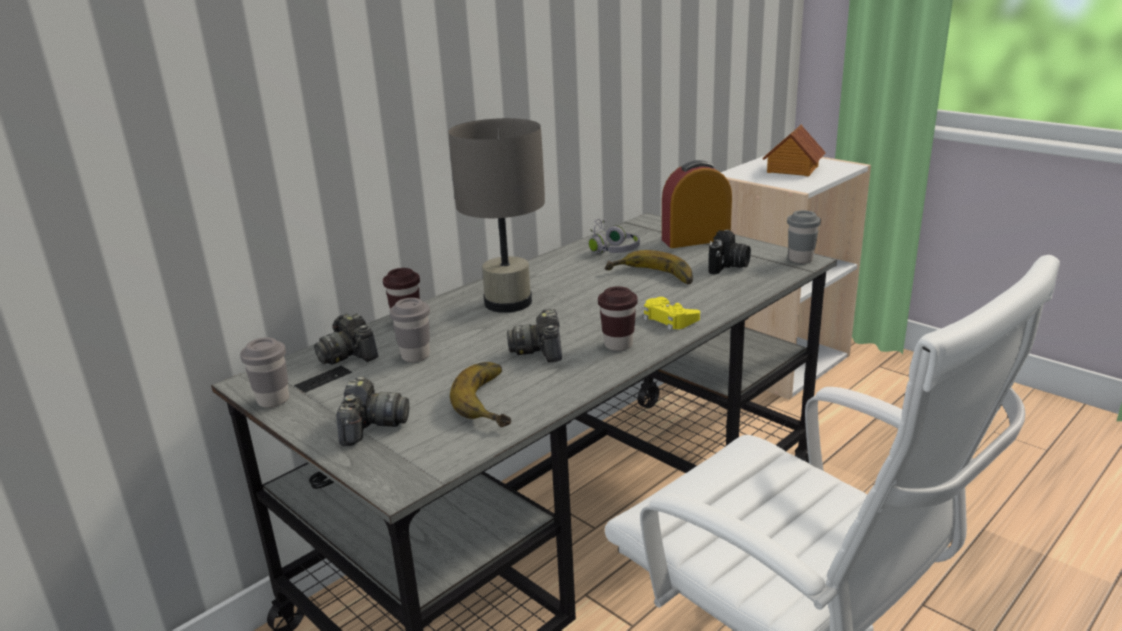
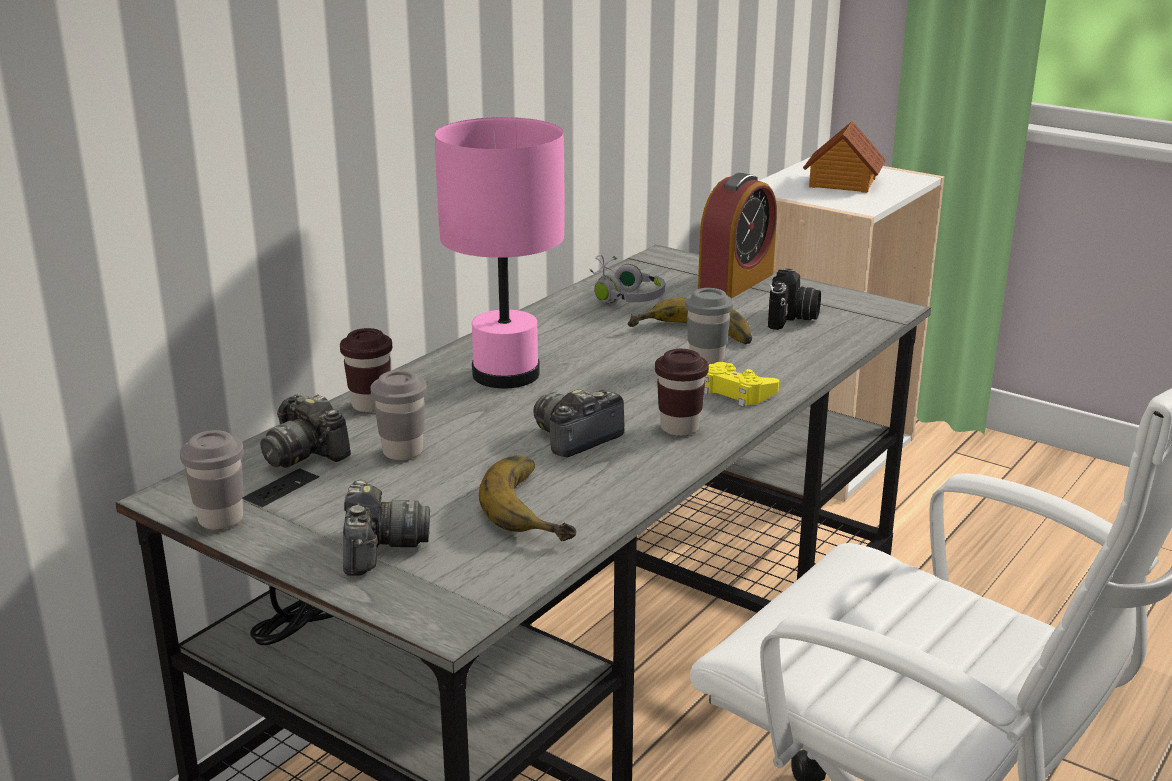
camera: 10 degrees left, 0 degrees up
(509, 302) = (507, 374): grey table lamp -> pink table lamp
(540, 350) = (576, 438): camera -> camera turned 60 degrees clockwise
(695, 239) = (736, 282): alarm clock -> alarm clock turned 150 degrees clockwise
(800, 259) = (884, 307): grey cup -> grey cup (706, 359)

